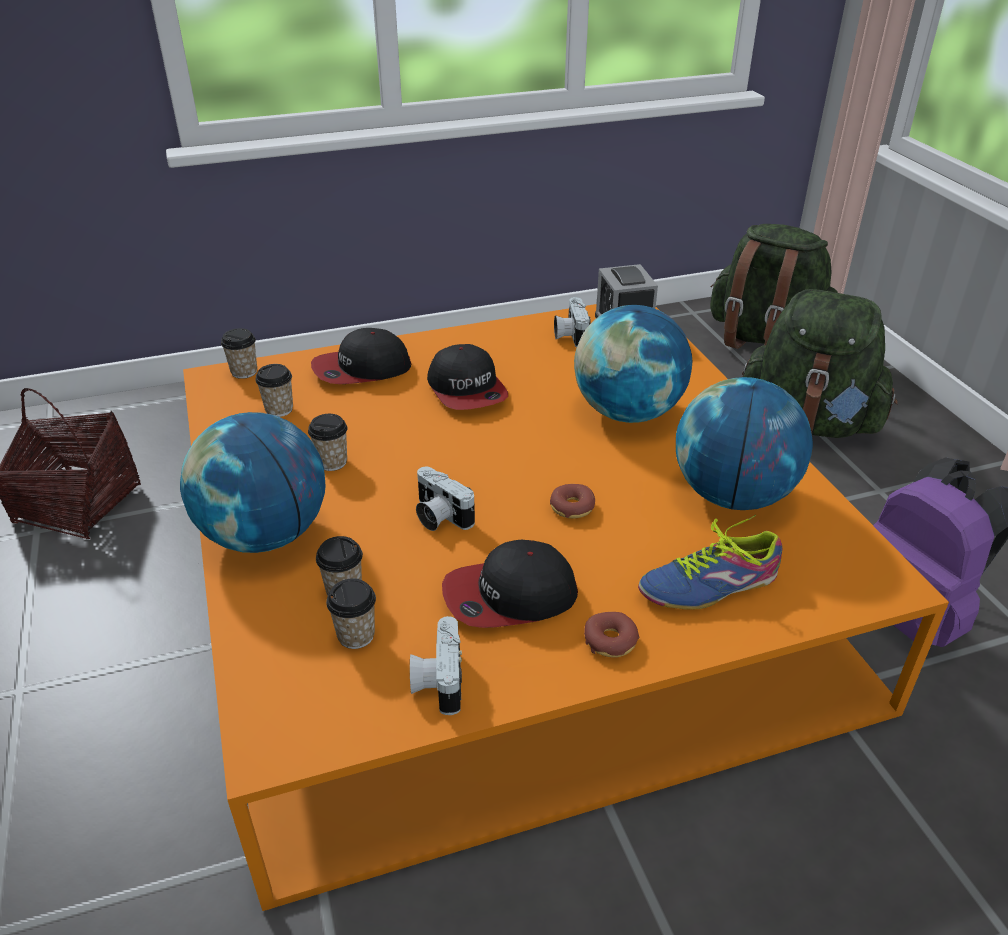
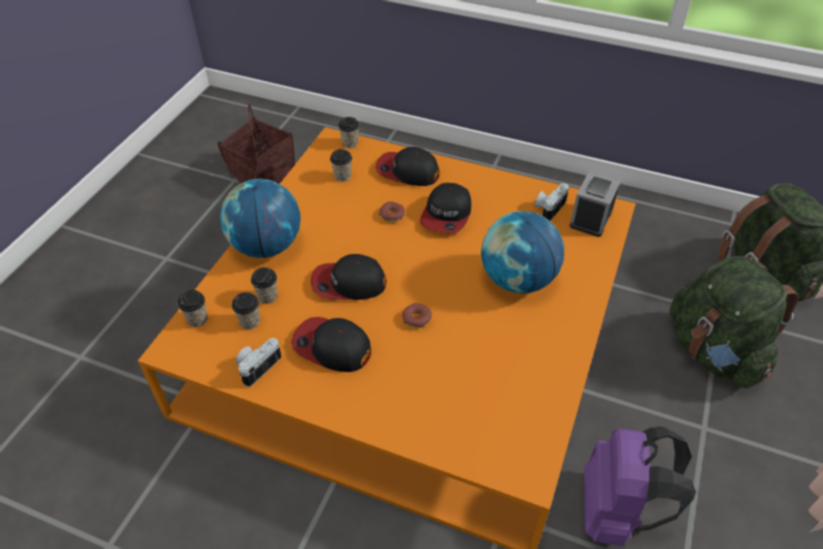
camera: 40 degrees right, 10 degrees up
(332, 462) = (334, 222): cup -> cup (197, 319)
(439, 516) = (348, 283): camera -> cap
(610, 640) = (349, 401): donut -> donut (392, 215)
(709, 585) = (431, 407): shoe -> none
(732, 495) = (511, 367): globe -> none

